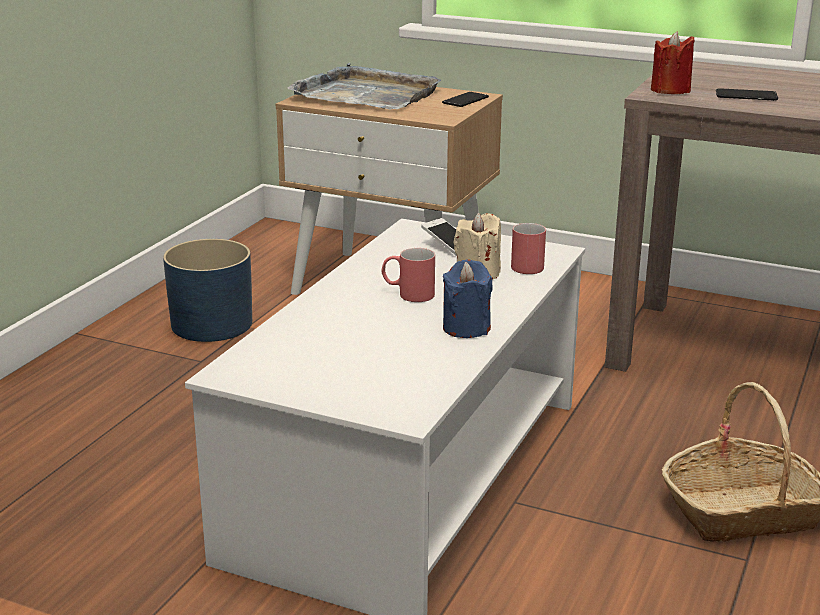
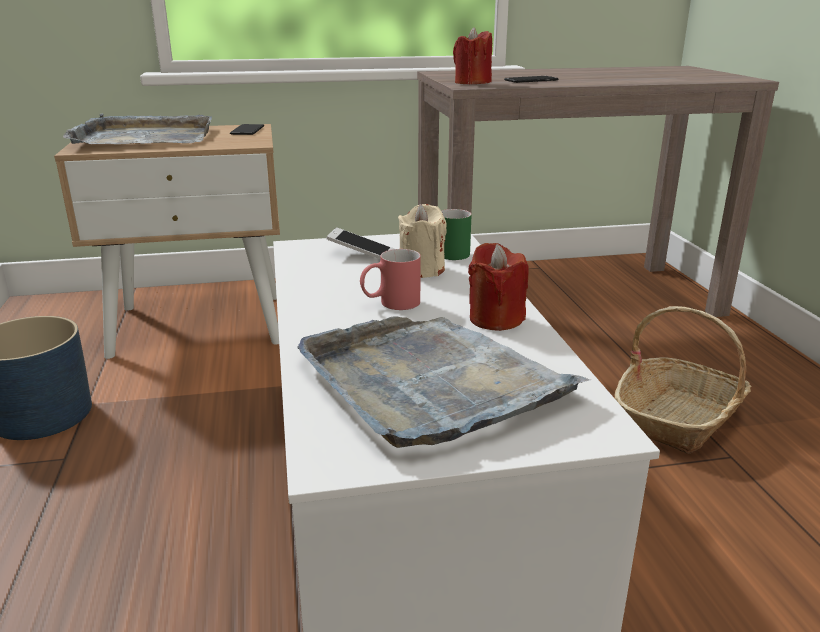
camera: 35 degrees left, 0 degrees up
(348, 353) = (430, 382): none -> grey tray
(466, 328) = (495, 319): blue candle -> red candle
(528, 264) = (449, 252): red mug -> green mug

